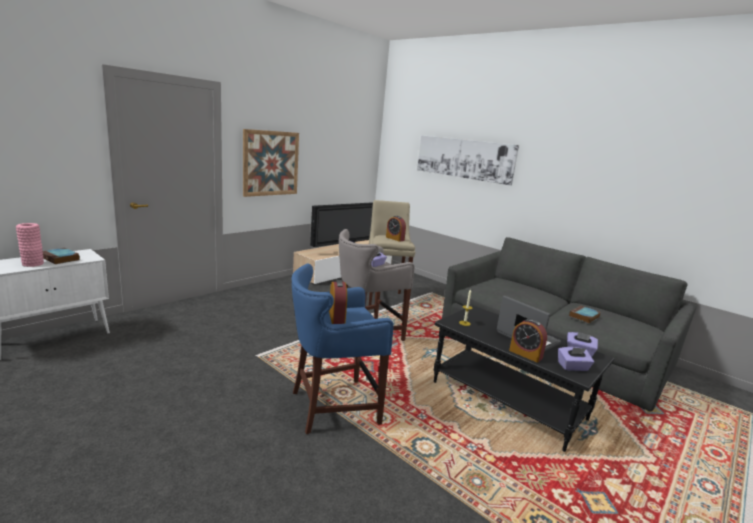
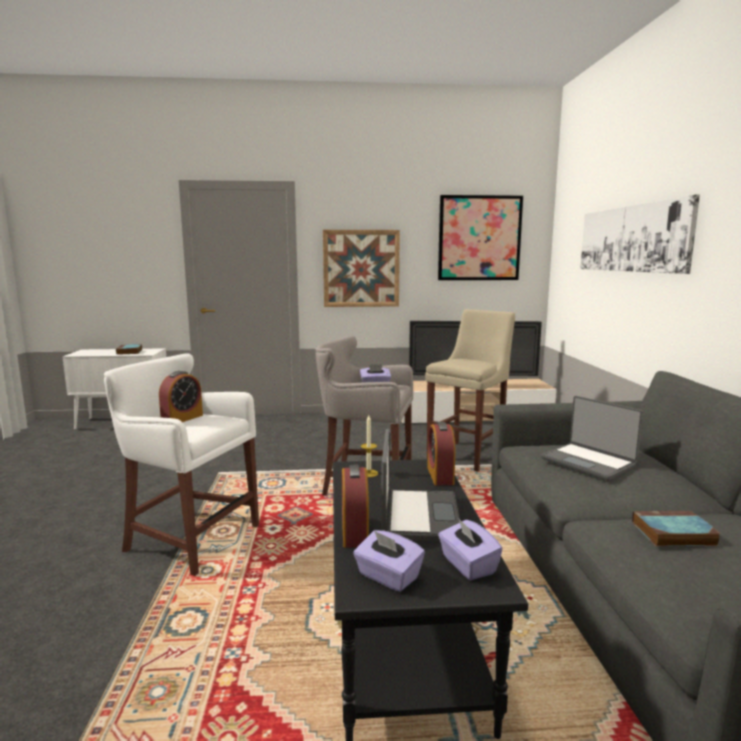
camera: 45 degrees right, 5 degrees down
(33, 264) = (106, 353): pink vase -> none
(331, 406) = (188, 538): blue stool -> white stool
(344, 142) = (479, 238): none -> picture
(395, 238) = (466, 362): alarm clock -> alarm clock (440, 475)
(510, 291) = (589, 462): none -> laptop

